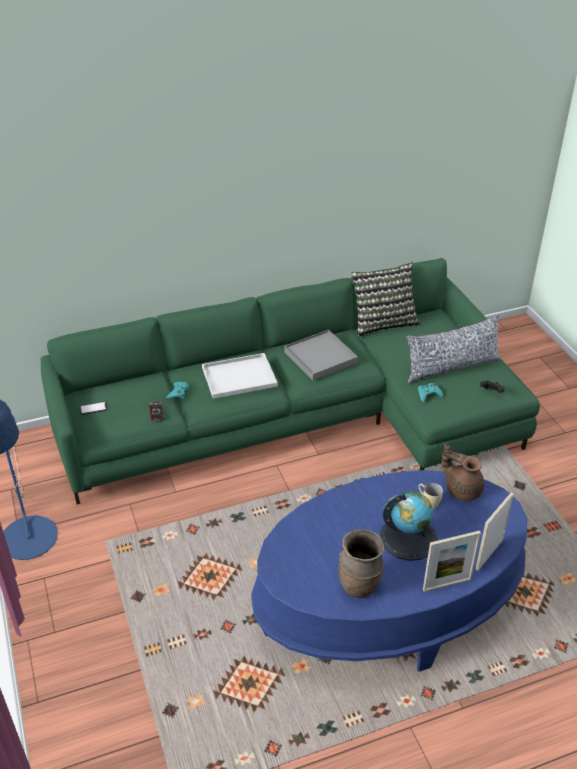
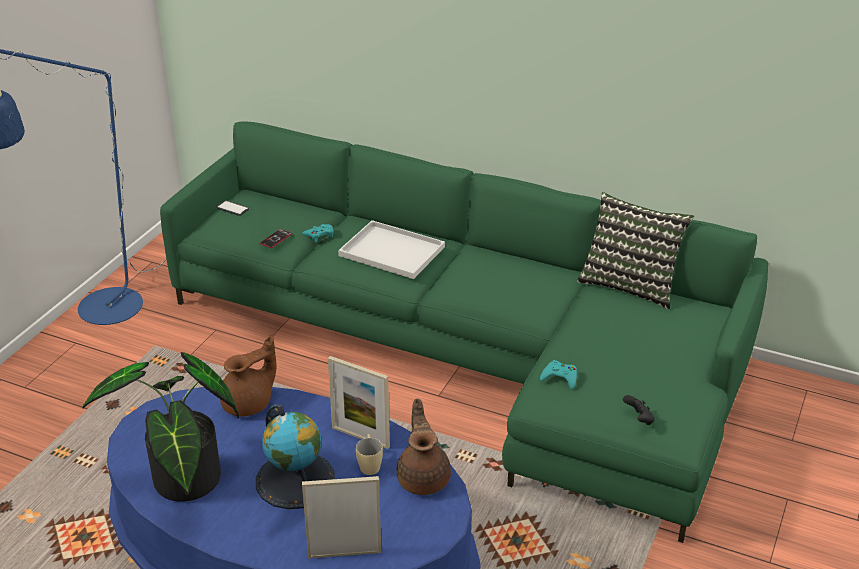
camera: 45 degrees right, 5 degrees down
(317, 516) = (249, 404): none -> brown teapot
(321, 357) = (499, 278): grey tray -> none
(359, 587) = (183, 485): brown vase -> potted plant
(447, 584) = (258, 545): picture frame -> picture frame (360, 437)
(451, 367) = (634, 368): pillow -> none

